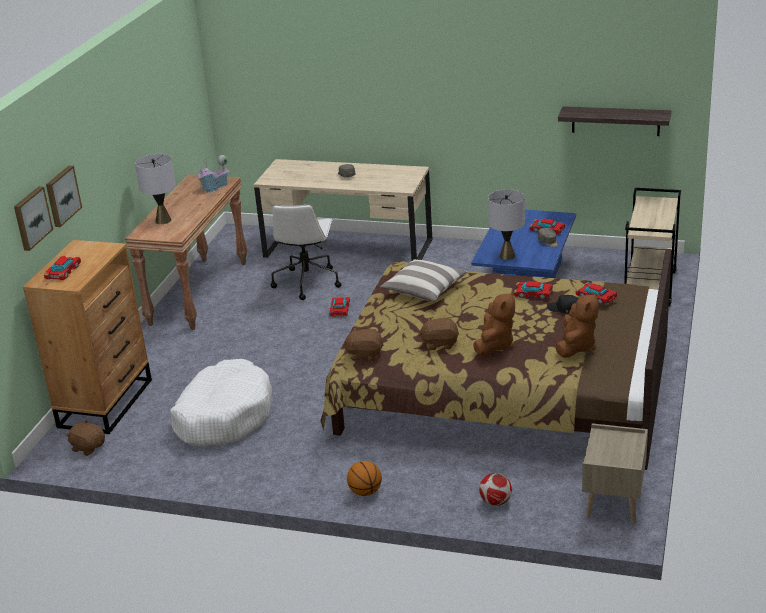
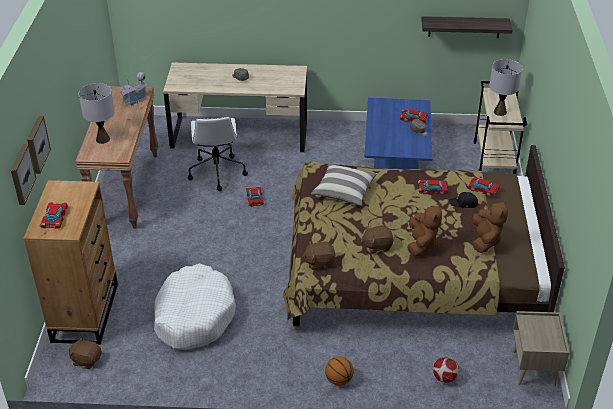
camera: 15 degrees left, 10 degrees up
(507, 256) = (391, 147): grey table lamp -> grey table lamp (500, 112)

